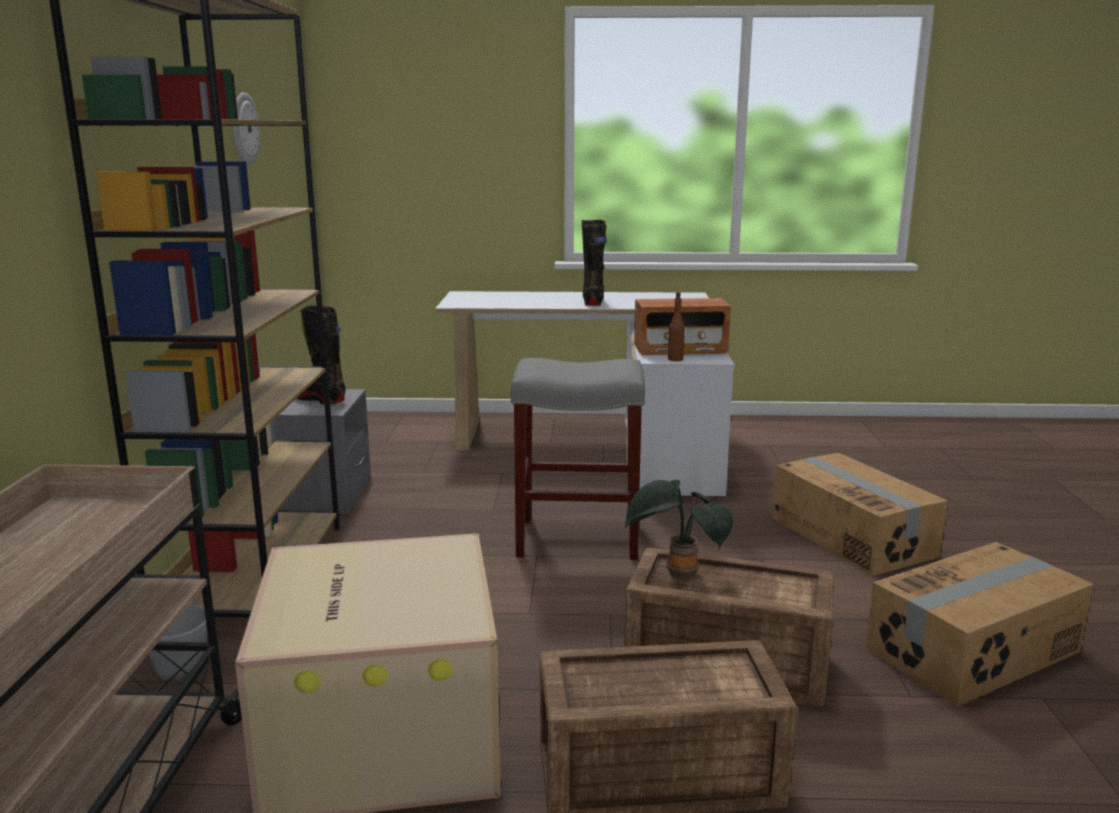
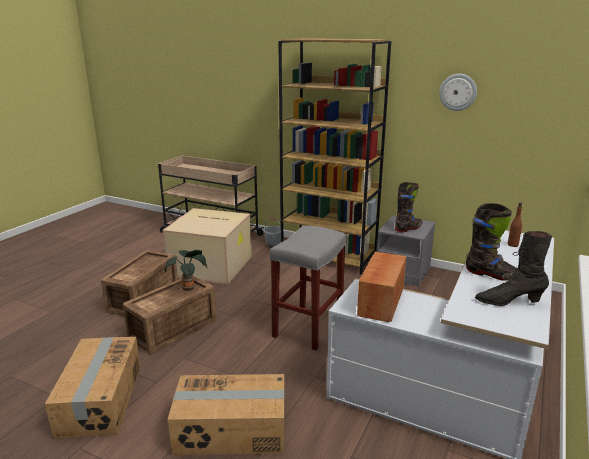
camera: 115 degrees right, 5 degrees up
(647, 298) = (508, 301): none -> black boot
(675, 359) = (355, 293): brown bottle -> brown bottle (513, 245)

